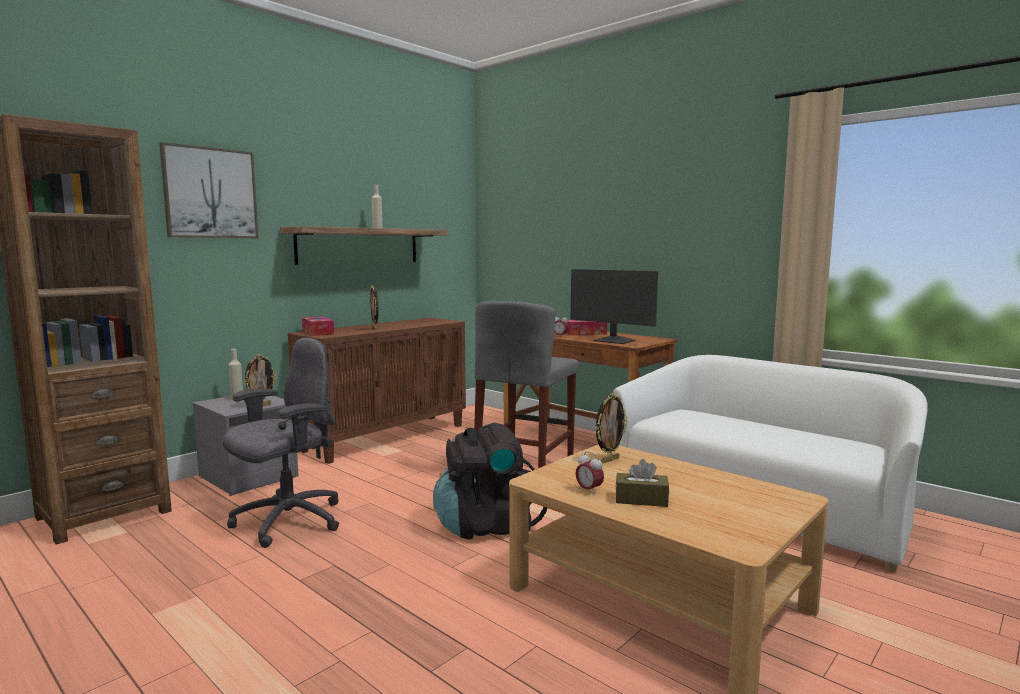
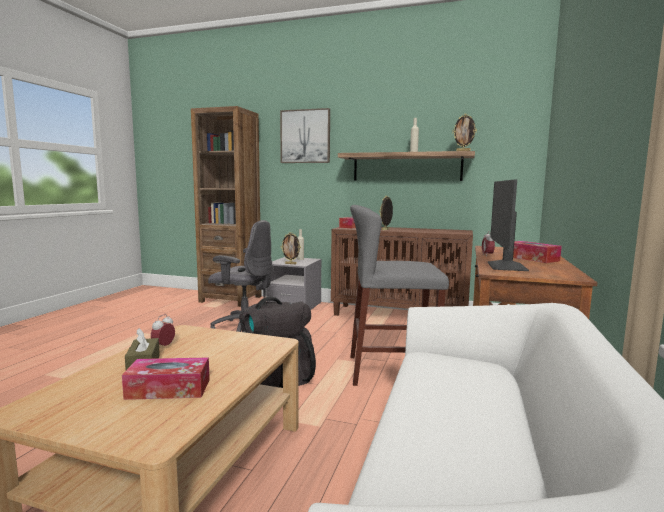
camera: 65 degrees right, 0 degrees up
(609, 460) = (244, 345): picture frame -> picture frame (463, 151)
(706, 491) = (168, 389): none -> tissue box

